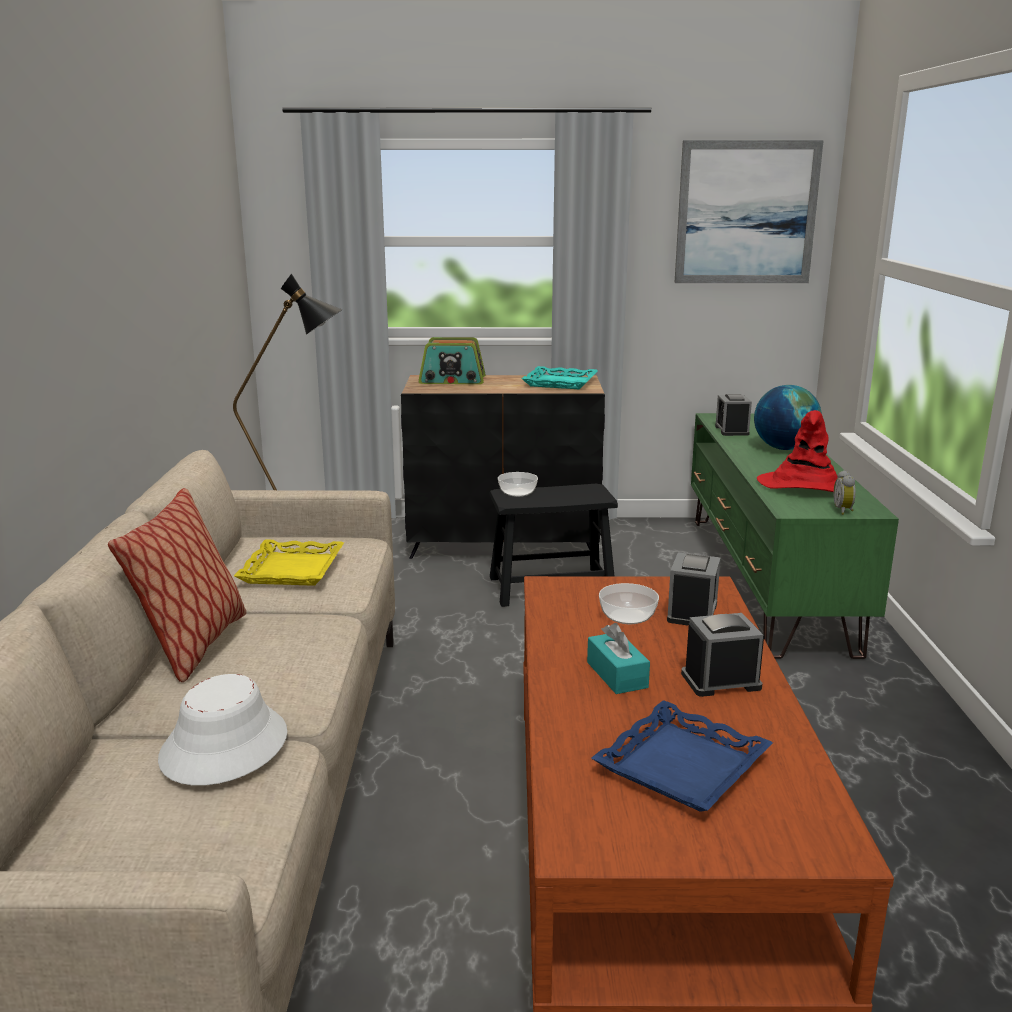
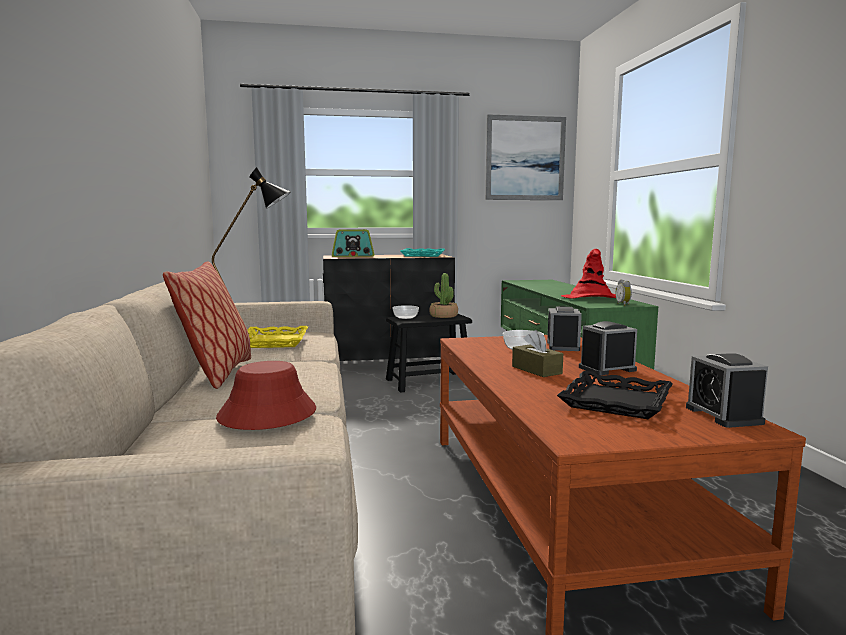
camera: 10 degrees left, 10 degrees down
(224, 746) = (267, 414): white hat -> red hat
(577, 491) = (443, 316): none -> potted plant
(617, 675) = (536, 370): turquoise tissue box -> brown tissue box
(681, 765) = (615, 401): blue tray -> black tray
(731, 430) = (529, 284): alarm clock -> alarm clock (723, 415)
(784, 448) = (566, 288): globe -> none

